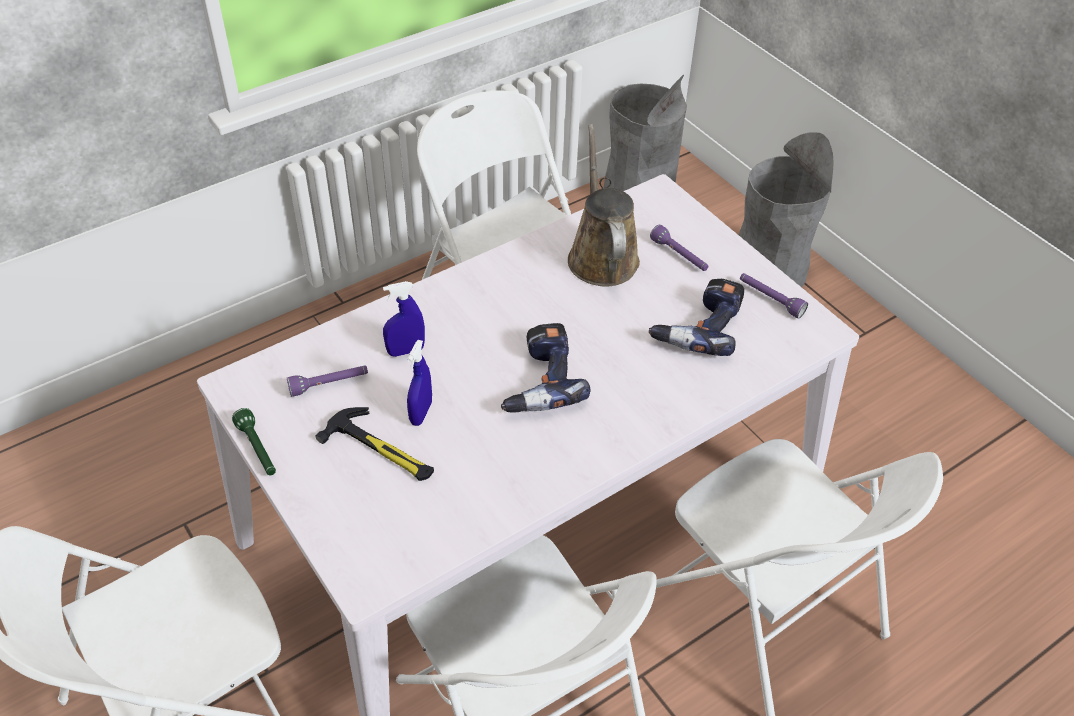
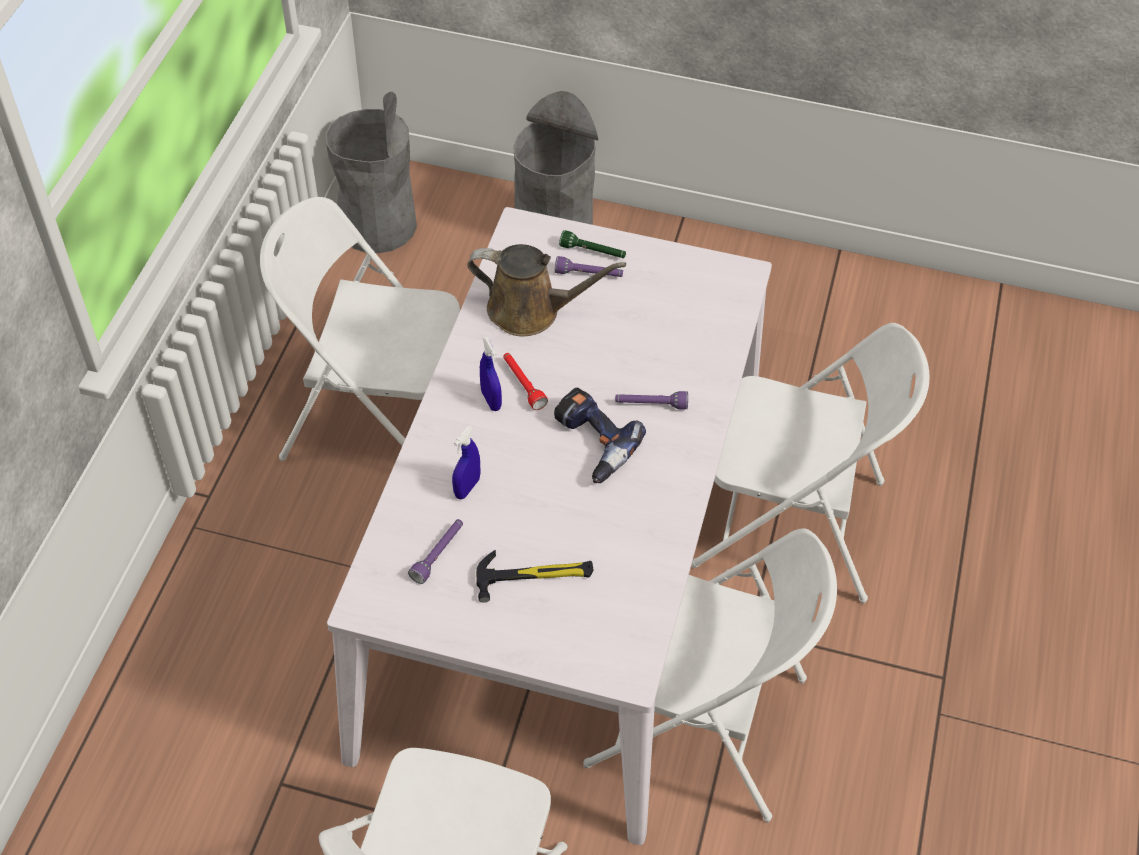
camera: 40 degrees left, 5 degrees up
(258, 449) = (443, 641): green flashlight -> green flashlight (593, 252)
(421, 413) = (533, 528): blue spray bottle -> blue spray bottle (491, 400)
(534, 304) = (523, 384): none -> red flashlight
(601, 255) = (531, 311): brown watering can -> brown watering can turned 150 degrees clockwise
(699, 327) = (659, 326): power drill -> none
(770, 299) = (686, 271): purple flashlight -> purple flashlight (650, 405)

